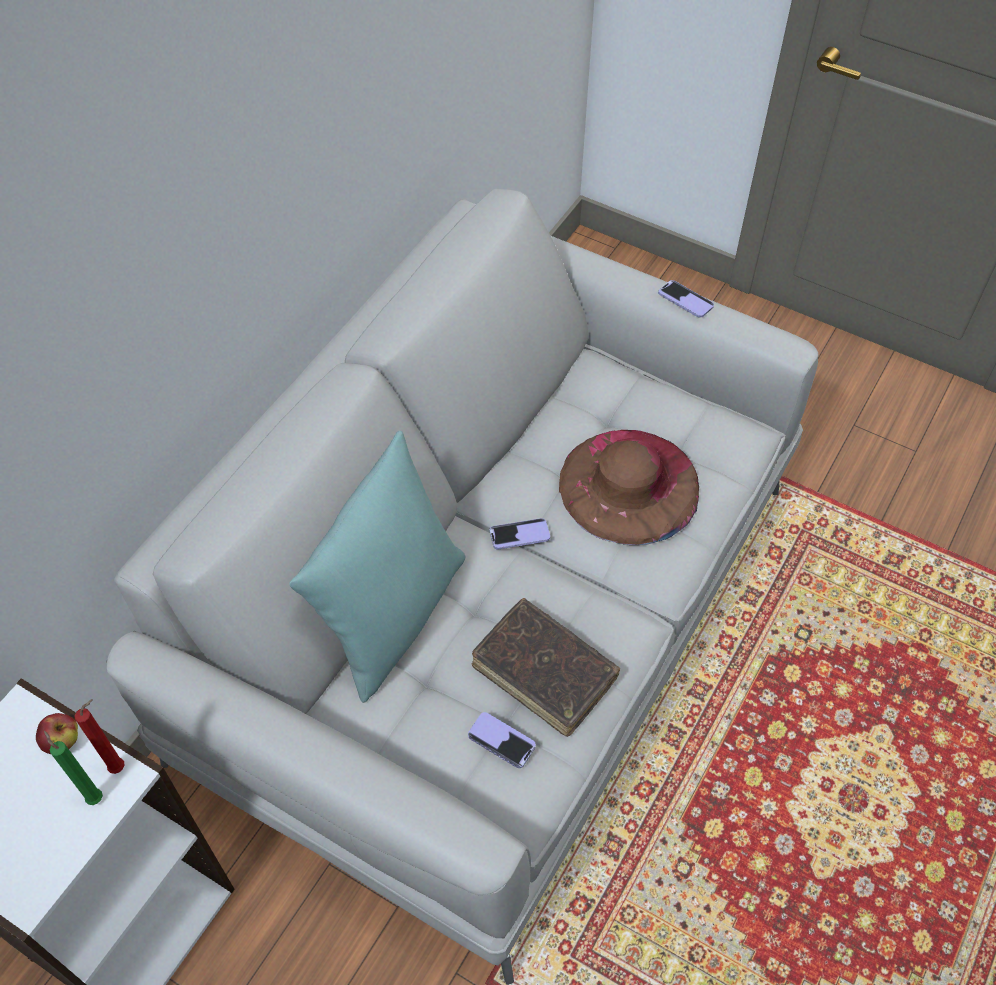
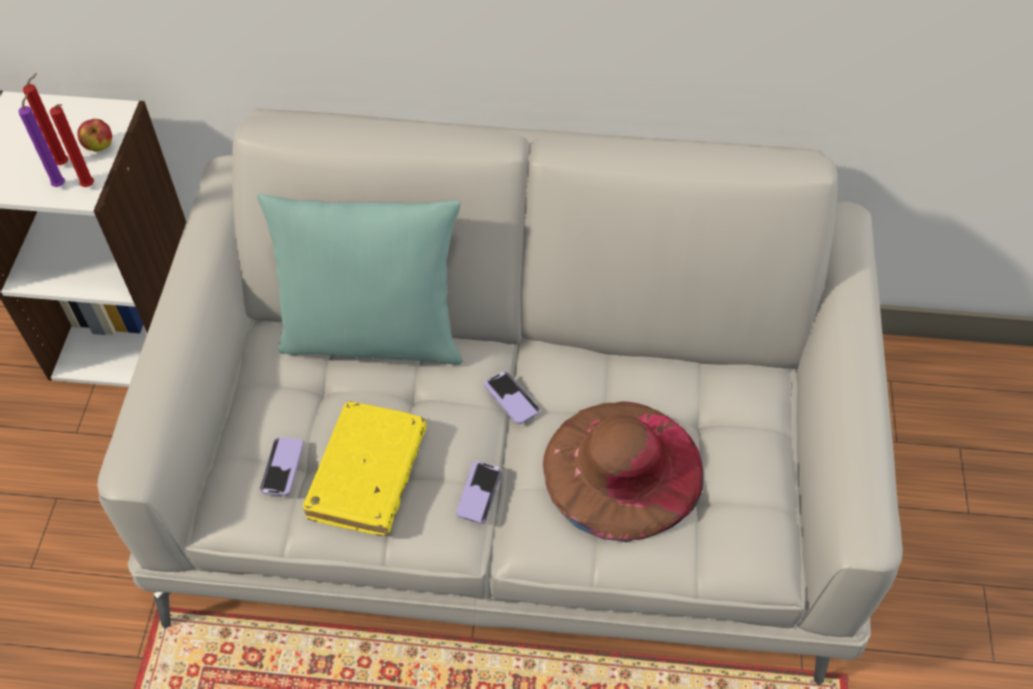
camera: 65 degrees right, 0 degrees up
(63, 785) = (65, 163): none -> red candle
(94, 797) = (61, 184): green candle -> purple candle
(544, 673) = (368, 475): brown book -> yellow book
(685, 300) = (862, 408): phone -> phone (479, 493)

